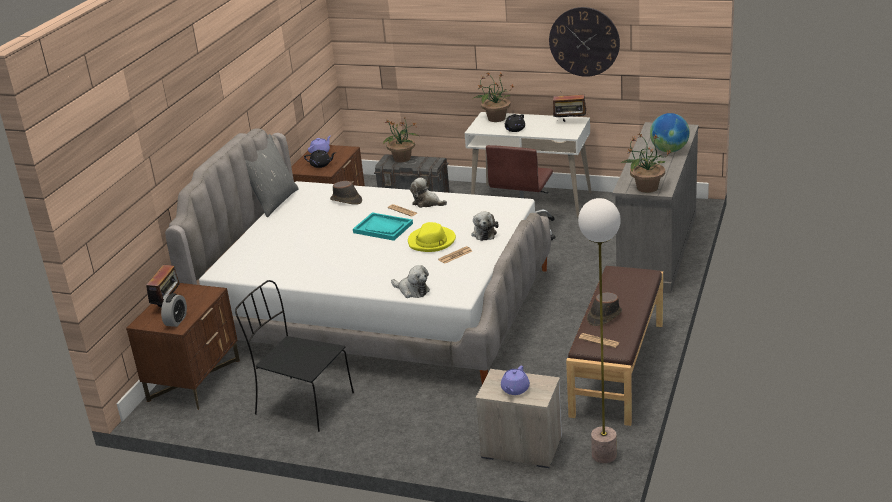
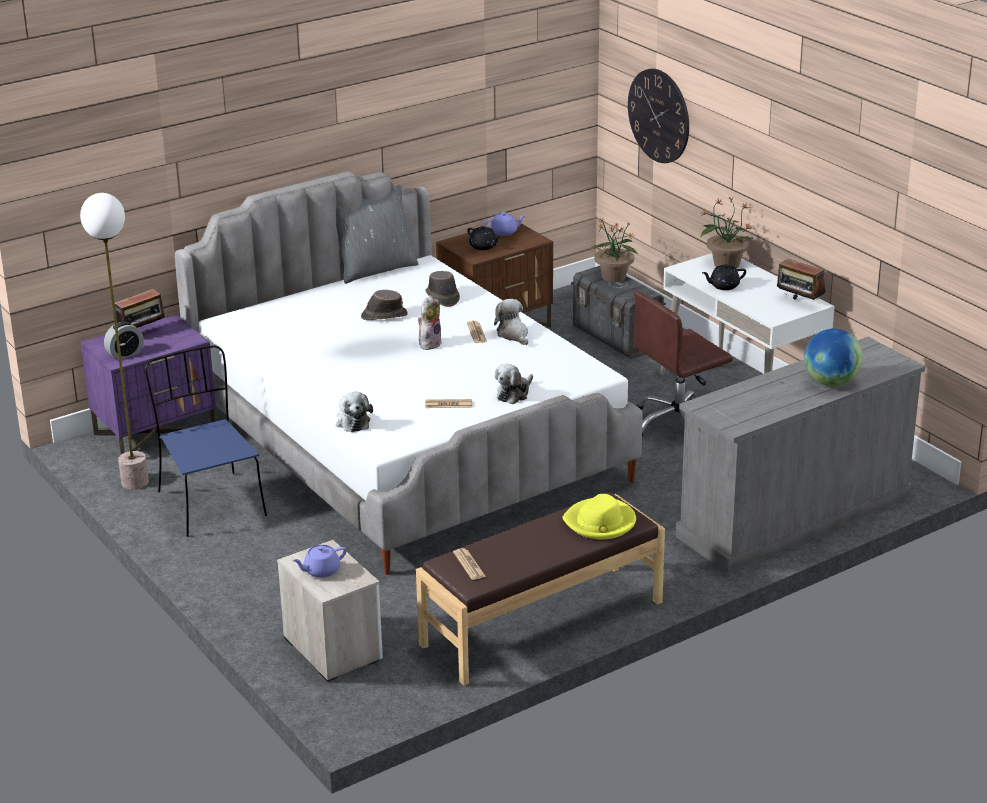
camera: 35 degrees right, 0 degrees up
(194, 380) = (156, 433): brown nightstand -> purple nightstand
(302, 403) = (210, 502): black chair -> blue chair
(383, 228) = (429, 343): turquoise tray -> plush toy
(432, 241) = (451, 379): yellow hat -> yellow hat (600, 522)
(584, 41) = (844, 196): wall clock -> wall clock (659, 115)
(604, 316) = (515, 543): brown hat -> brown hat (383, 315)
(604, 455) = (394, 699): floor lamp -> floor lamp (134, 483)
(646, 188) = (725, 415): potted plant -> none

